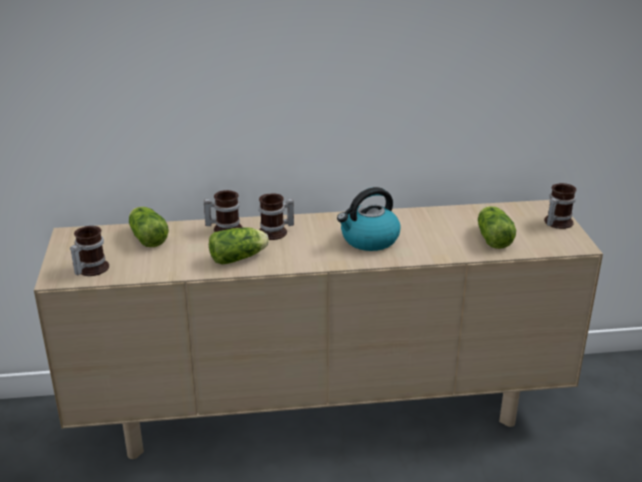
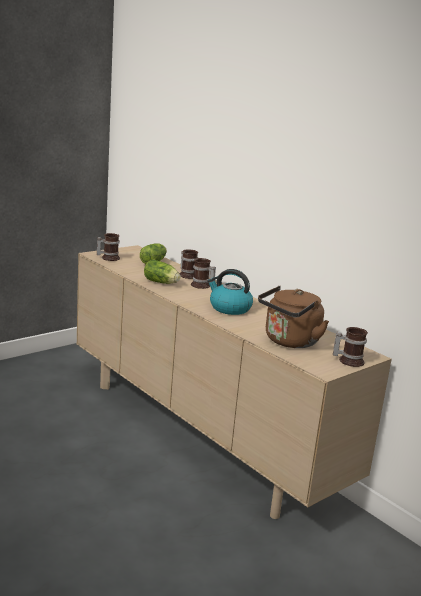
camera: 55 degrees right, 10 degrees down
(492, 238) = (289, 342): lettuce -> brown kettle

